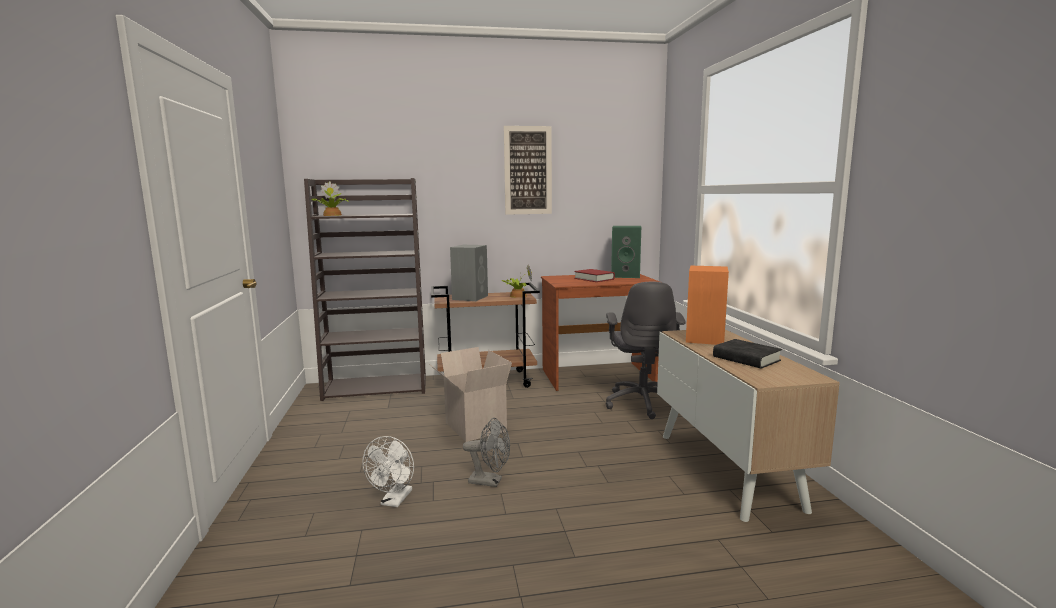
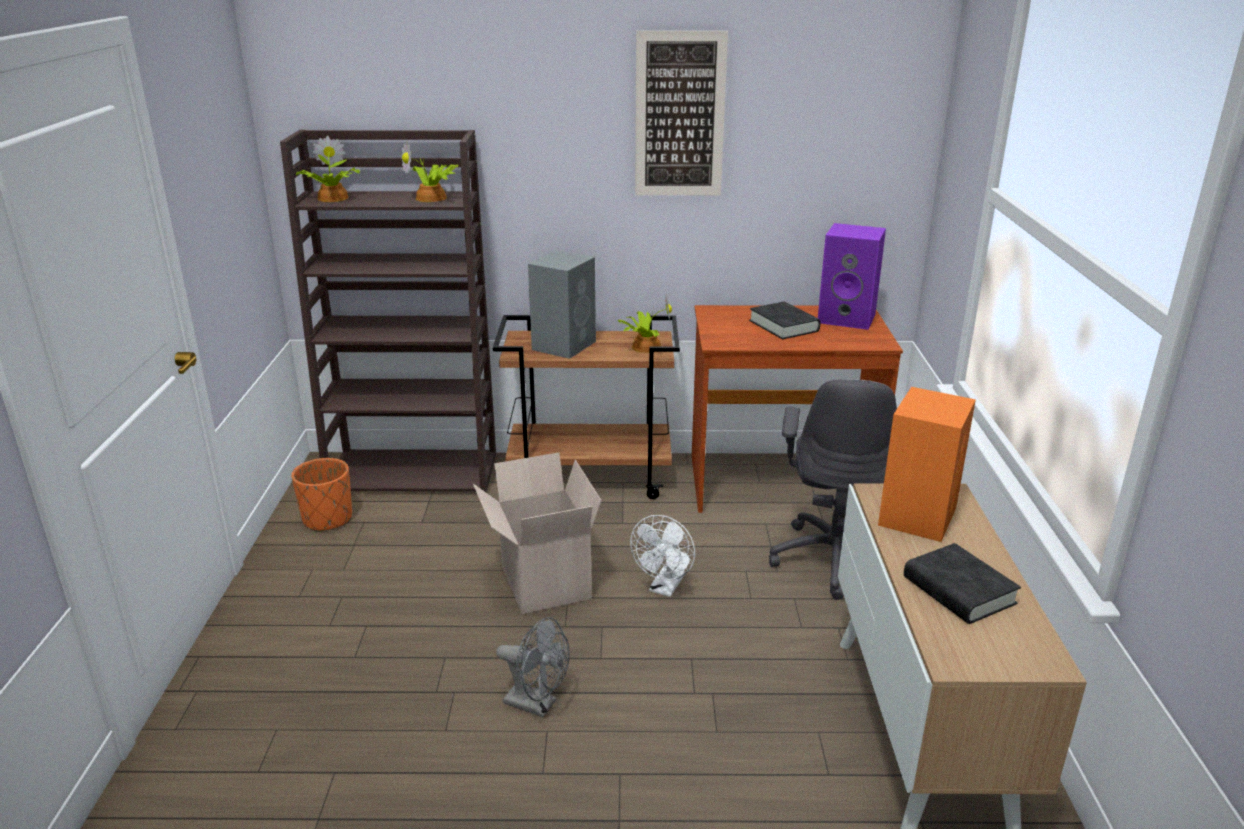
camera: 10 degrees right, 15 degrees up
(325, 411) = (327, 519): none -> orange planter
(392, 214) = (433, 198): none -> potted plant
(394, 501) = (390, 723): white fan -> white fan (665, 588)
(594, 279) = (784, 326): red book -> black book
(626, 275) = (848, 318): green speaker -> purple speaker

